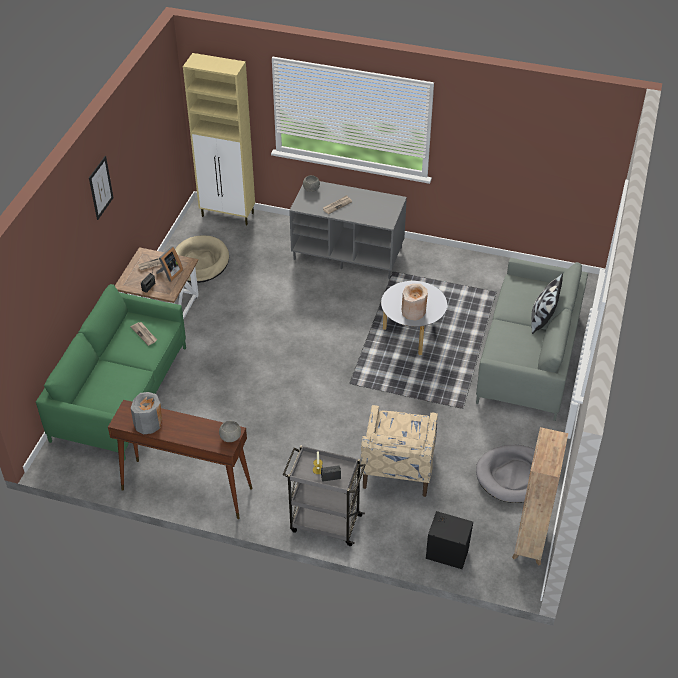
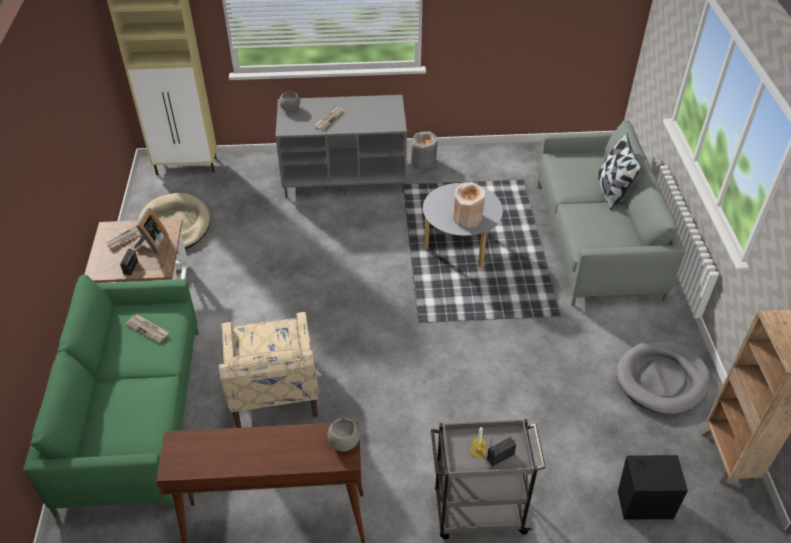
camera: 20 degrees left, 0 degrees up
(100, 188) = (37, 143): picture -> none
(148, 423) = (216, 456): grey vase -> grey vase (423, 161)
(397, 468) = (528, 410): beige armchair -> beige armchair (273, 392)

